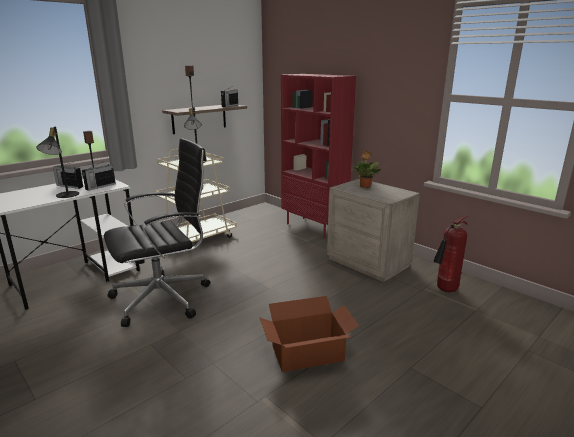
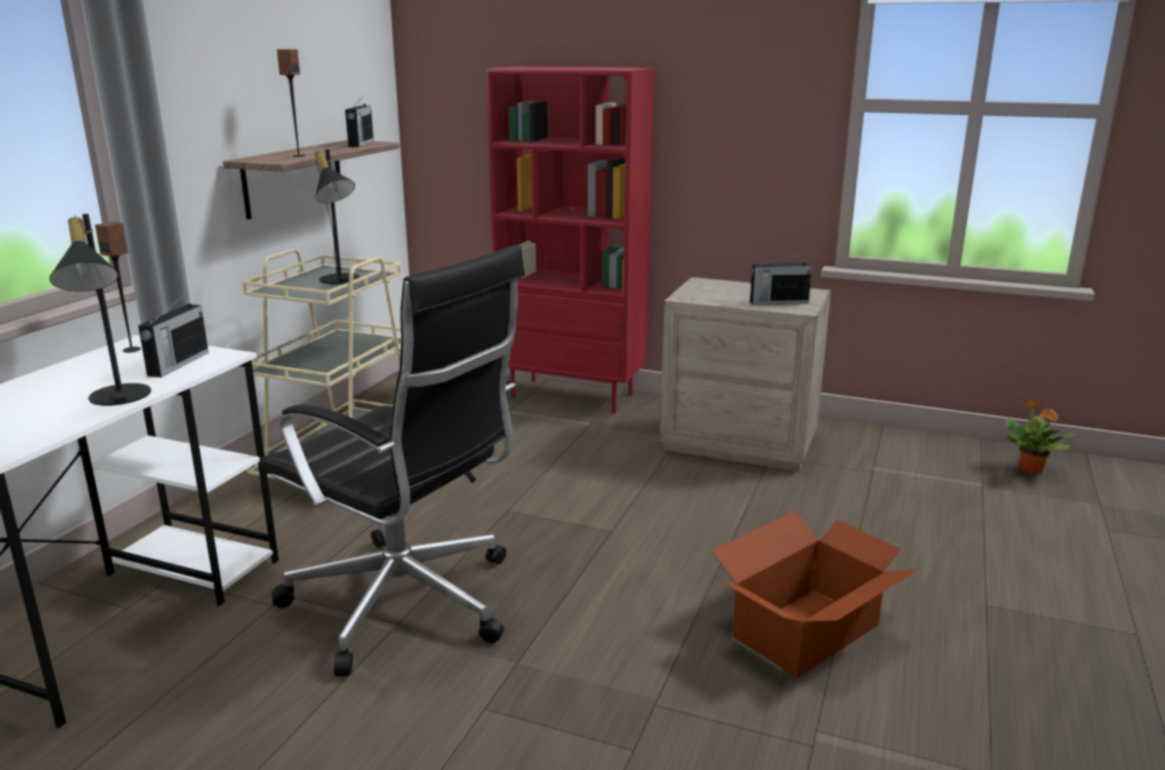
camera: 25 degrees left, 0 degrees up
(69, 186) = (86, 374): radio -> radio (777, 302)
(164, 298) = (407, 604): black office chair -> black office chair turned 90 degrees clockwise
(365, 186) = (725, 291): potted plant -> potted plant (1030, 470)
(445, 290) = (907, 464): fire extinguisher -> none

